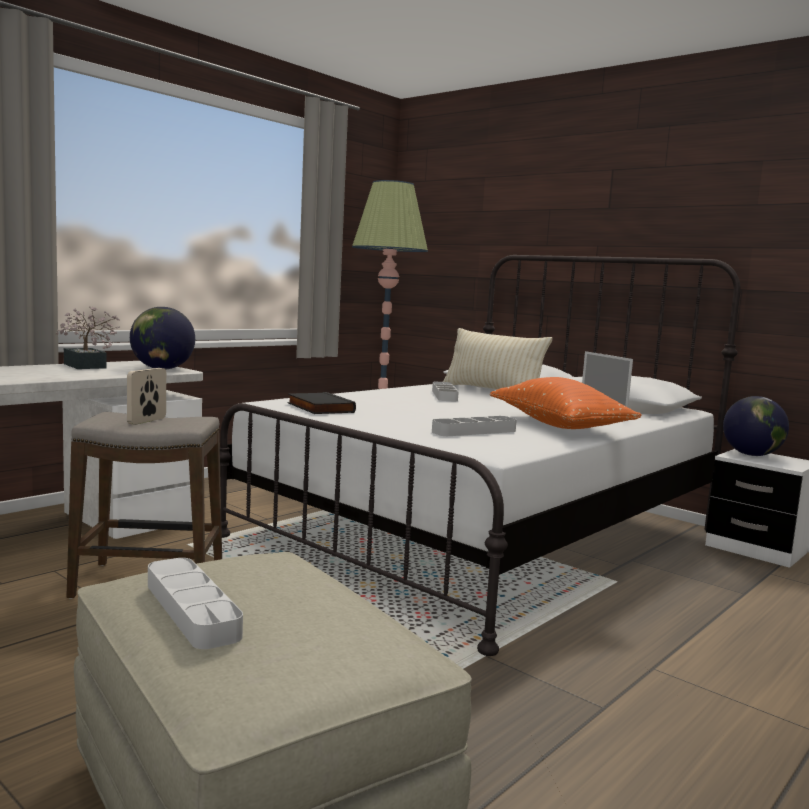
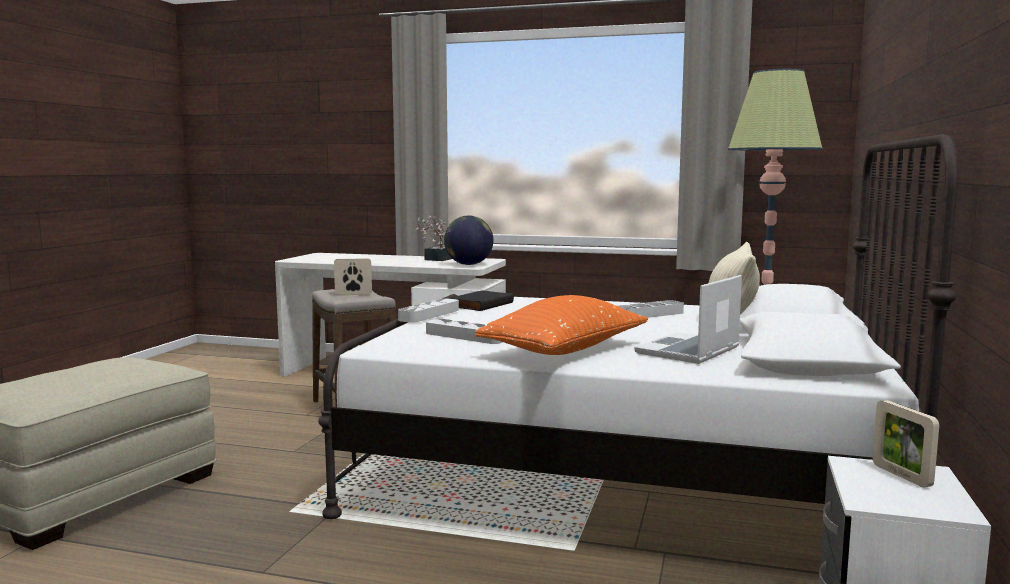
camera: 65 degrees right, 0 degrees up
(192, 609) = (77, 368): grey tray -> grey tray (429, 315)
(752, 455) = (901, 475): globe -> picture frame

